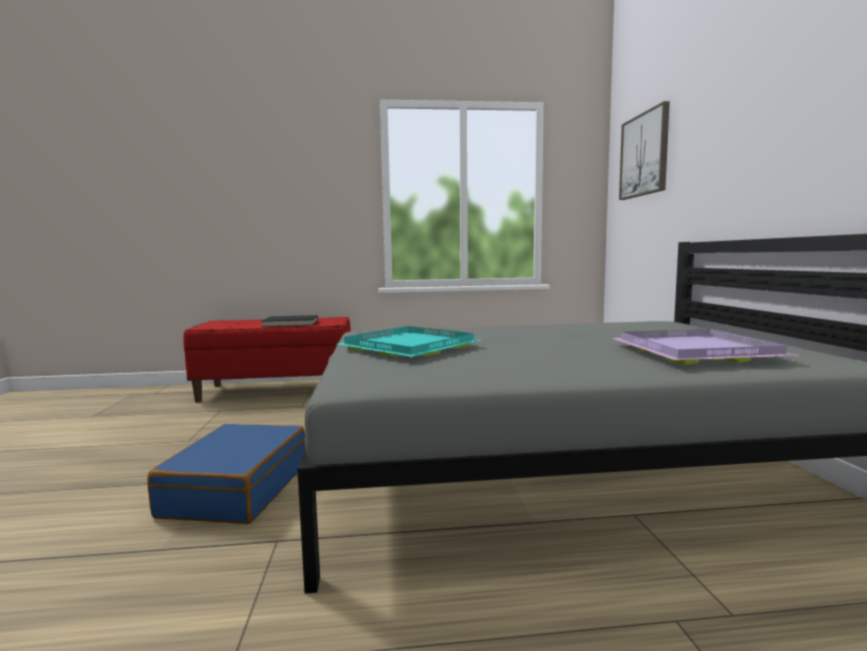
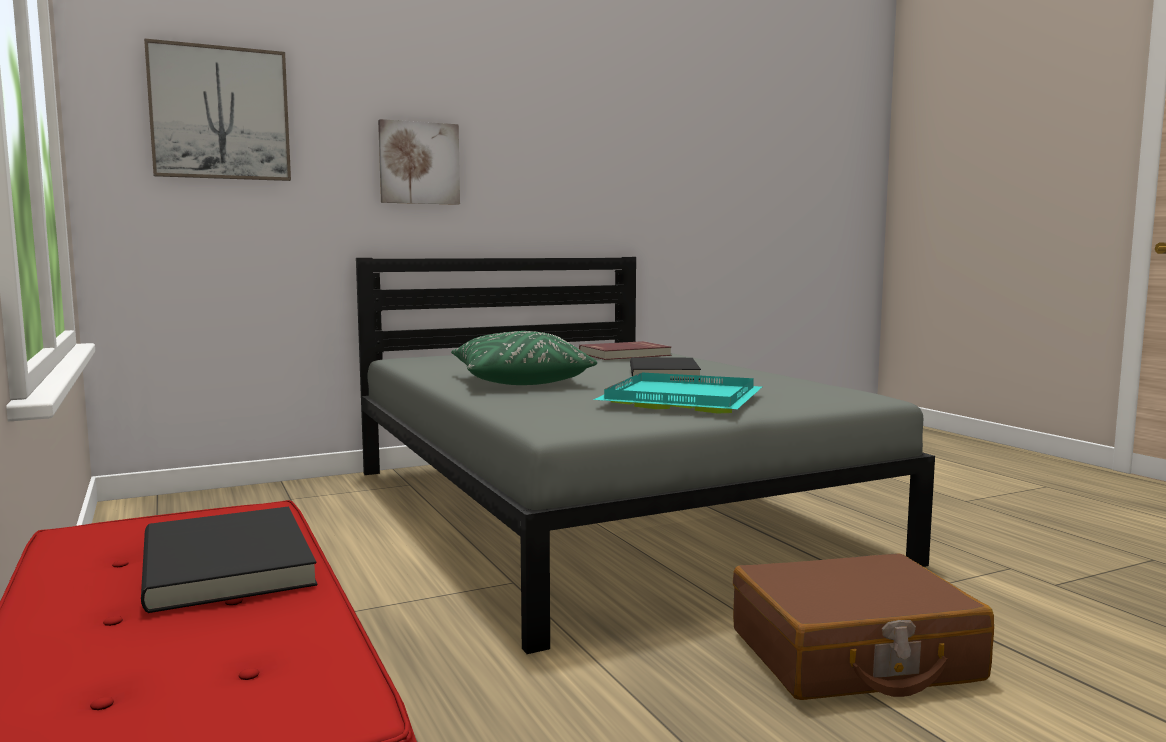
camera: 110 degrees left, 0 degrees up
(236, 489) = (854, 656): blue suitcase -> brown suitcase
(528, 332) = (519, 381): none -> green pillow
(550, 354) = (665, 373): none -> black book
(694, 352) = (625, 354): purple tray -> red book
(731, 154) = (419, 163): none -> picture

